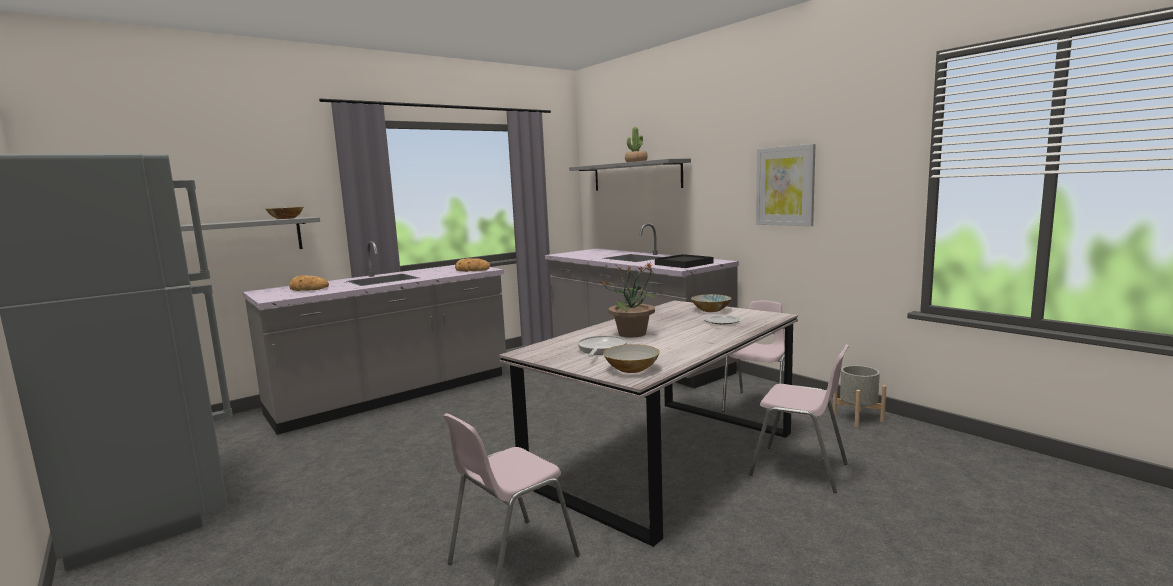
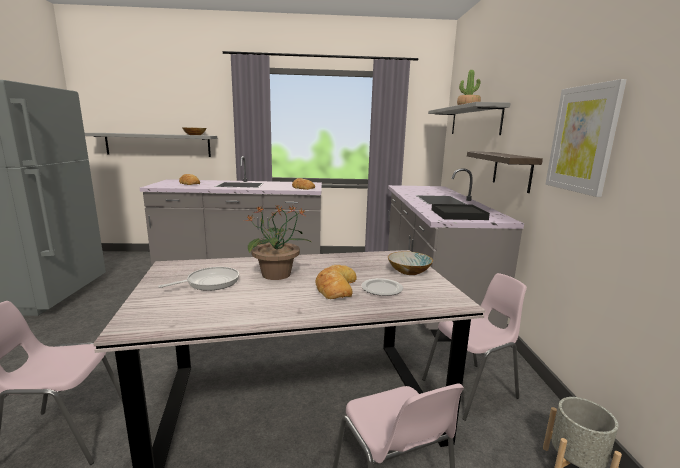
camera: 35 degrees right, 5 degrees up
(631, 369) = (160, 314): bowl -> none
(693, 328) = (335, 287): none -> bread
(707, 219) = (512, 171): none -> shelf

